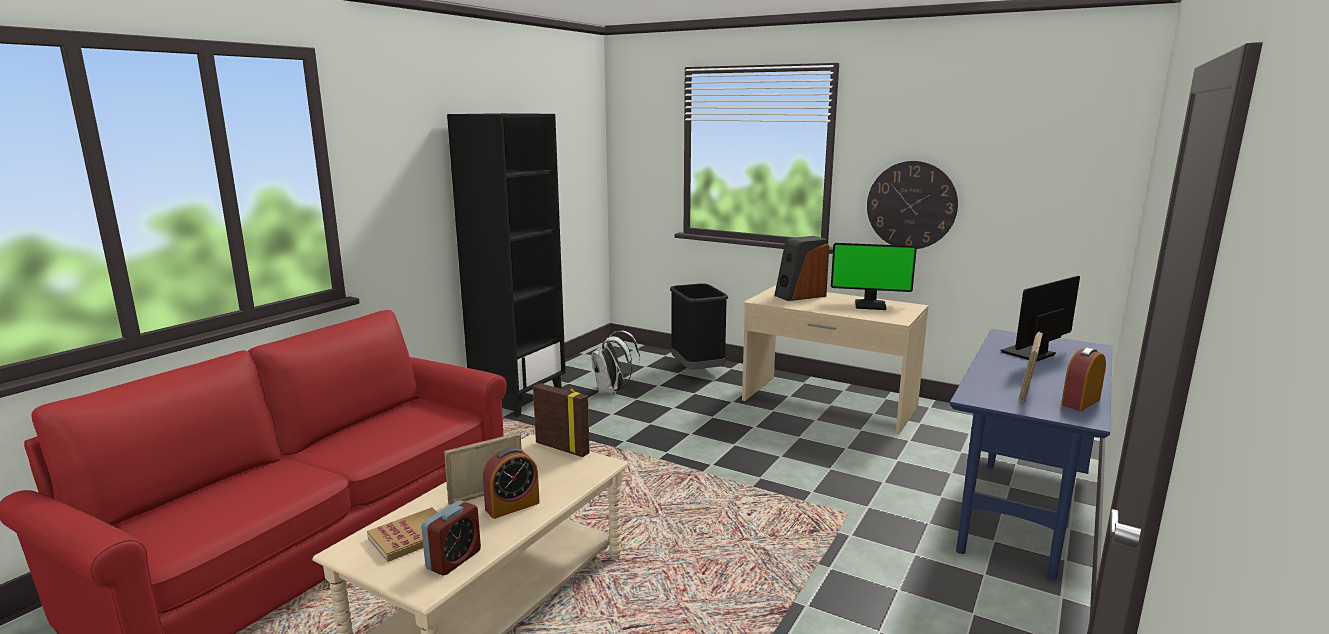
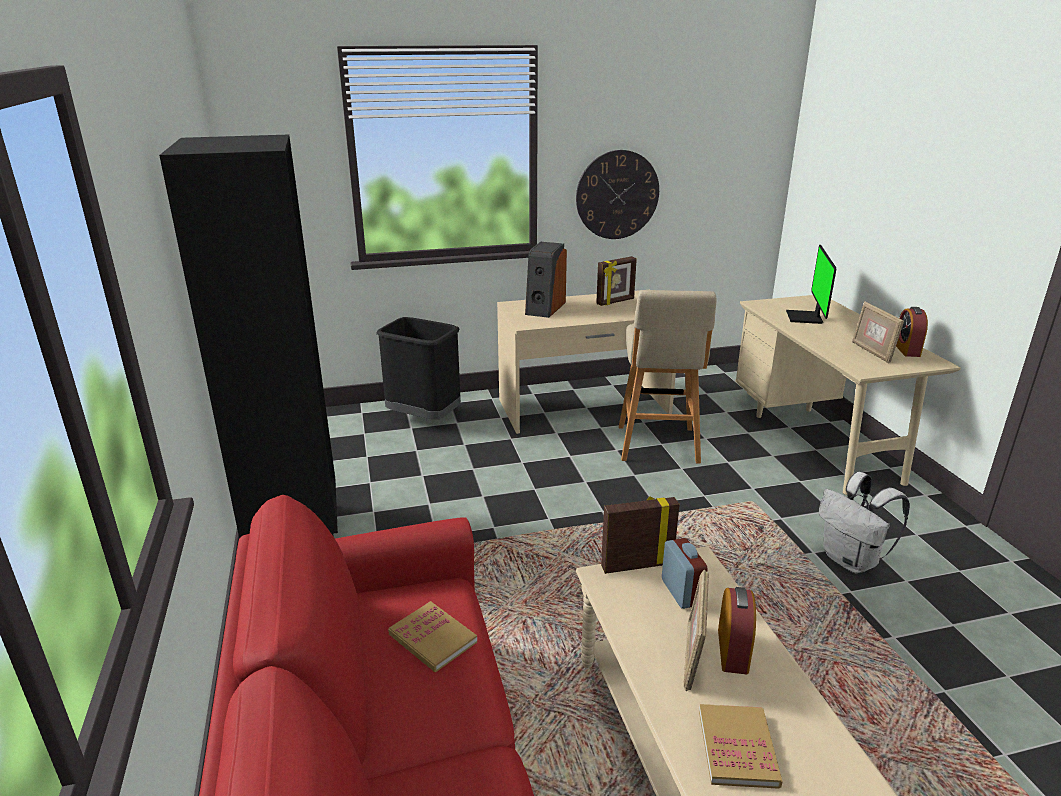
camera: 45 degrees left, 10 degrees up
(409, 427) = (432, 638): none -> book
(454, 560) = (814, 737): alarm clock -> alarm clock (681, 592)
(612, 392) = (384, 478): white backpack -> white backpack (852, 561)
(840, 448) = (658, 446): none -> beige stool
(870, 305) = (615, 302): monitor -> picture frame
(1019, 507) = (817, 441): blue desk -> beige desk

